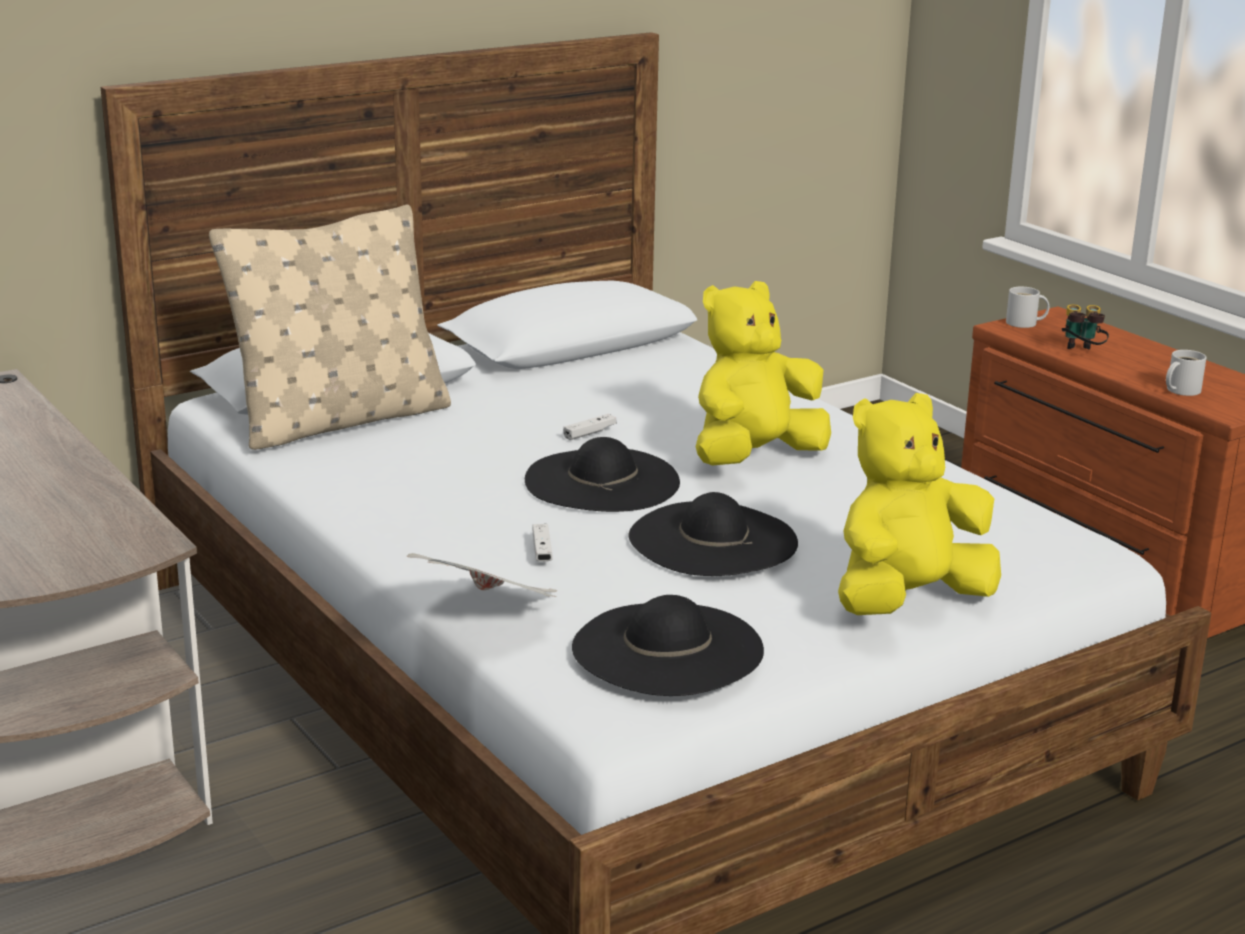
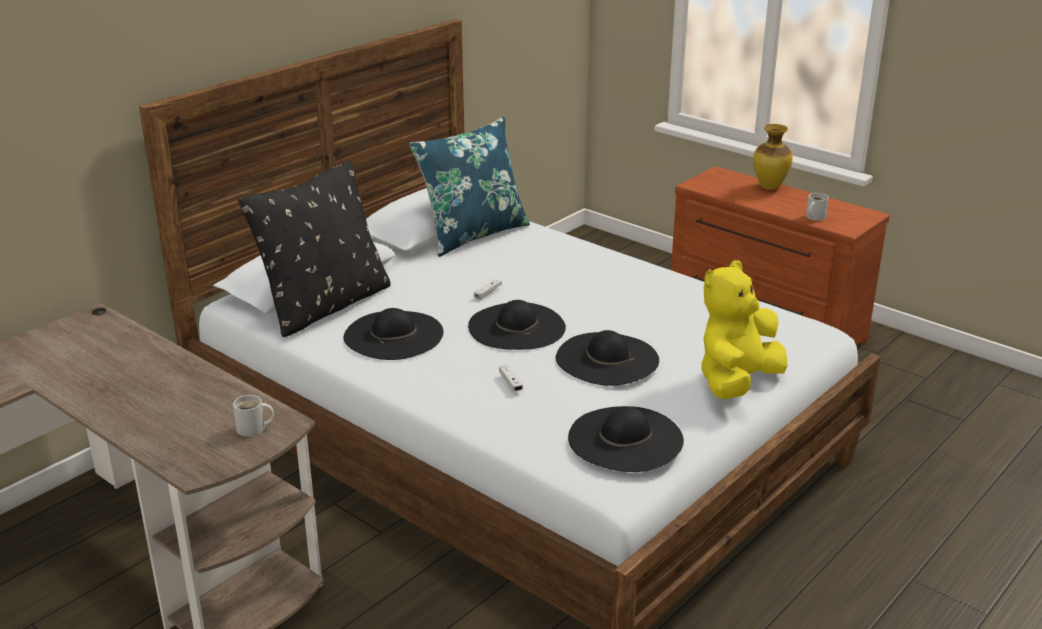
camera: 15 degrees left, 5 degrees up
(340, 420) = (326, 306): beige pillow -> black pillow
(411, 468) = (393, 335): none -> black hat
(490, 613) = (506, 432): newspaper -> none
(619, 357) = (472, 234): none -> blue pillow
(754, 458) = (595, 296): yellow plush toy -> none
(1024, 323) = (703, 181): white mug -> white mug (254, 429)
(1080, 353) = (746, 198): binoculars -> none
(1129, 342) = (768, 187): none -> vase

